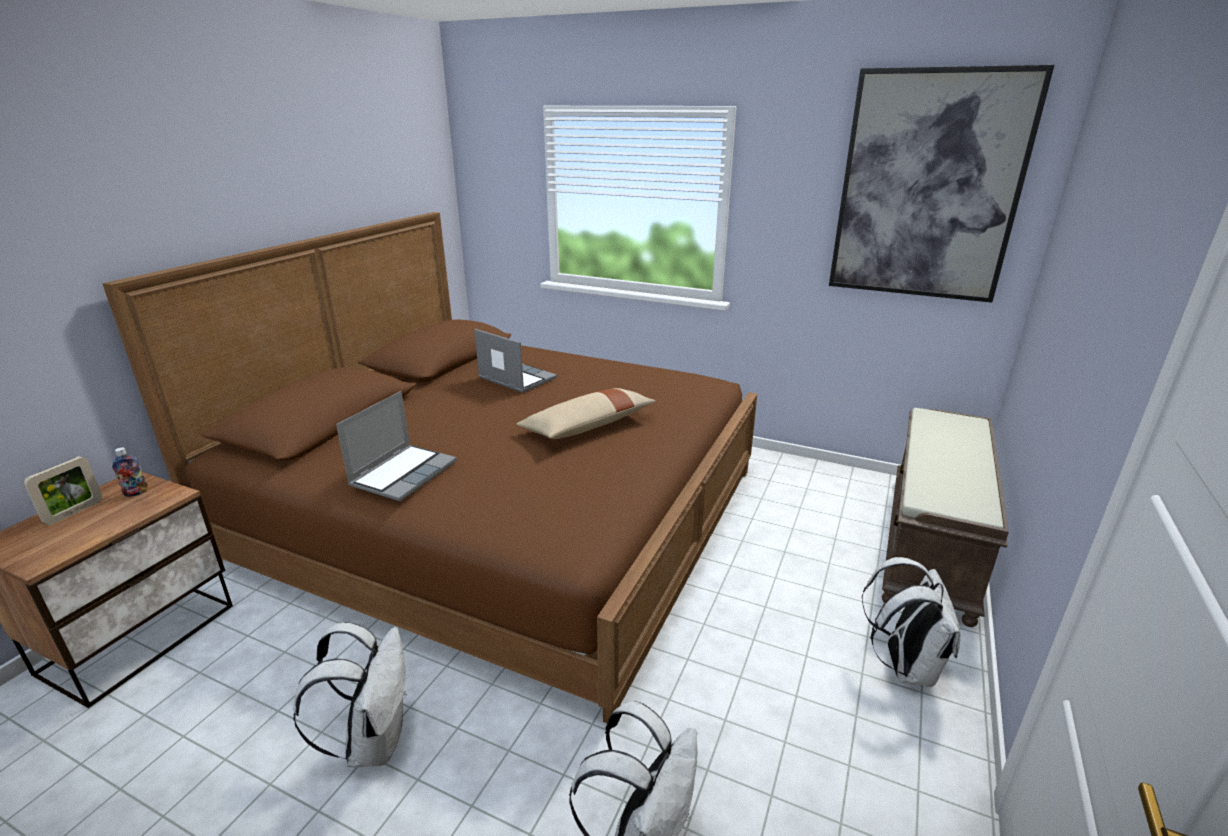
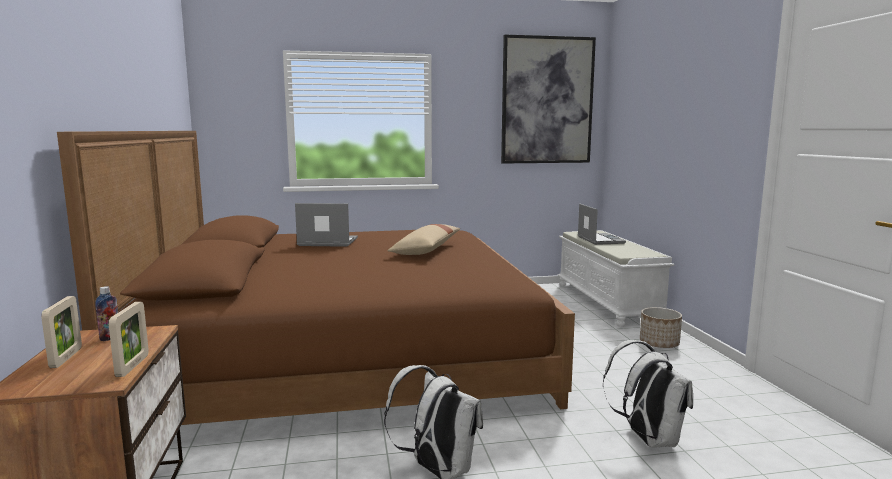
camera: 35 degrees left, 15 degrees down
(81, 546) = (132, 366): none -> picture frame
(404, 473) = (349, 282): laptop -> laptop (599, 240)
(904, 665) = (658, 343): white backpack -> planter
(931, 544) = (608, 302): brown bench -> white bench

